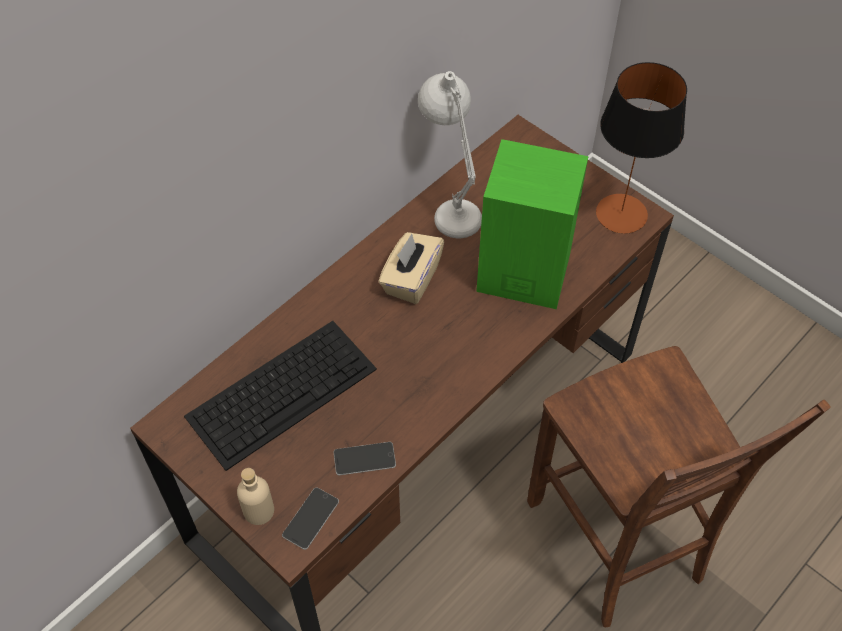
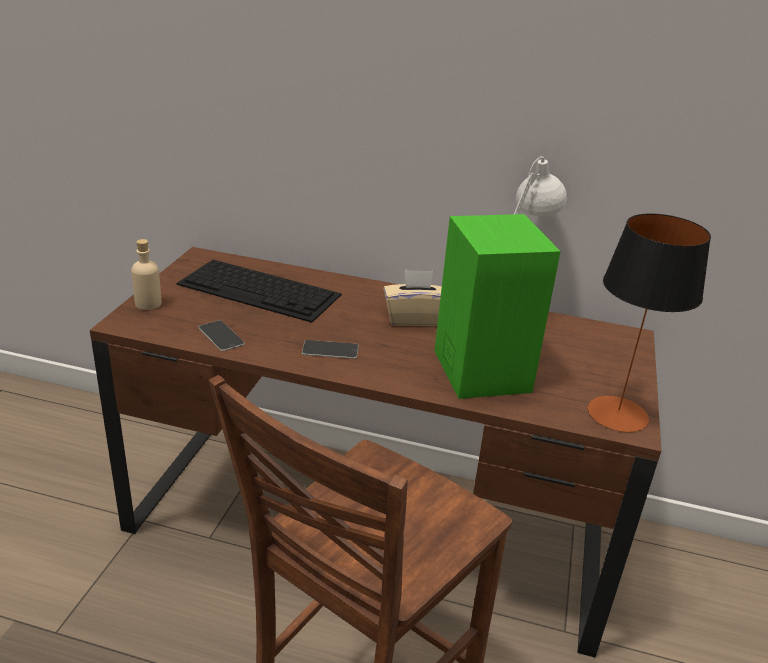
camera: 60 degrees right, 25 degrees down
(310, 518) = (152, 325): phone -> phone (330, 350)

